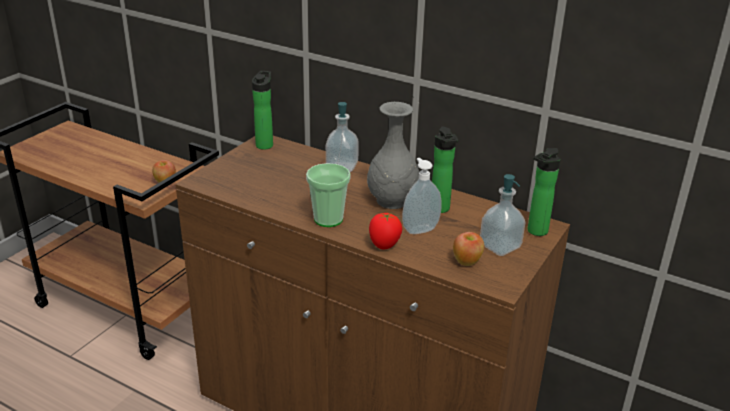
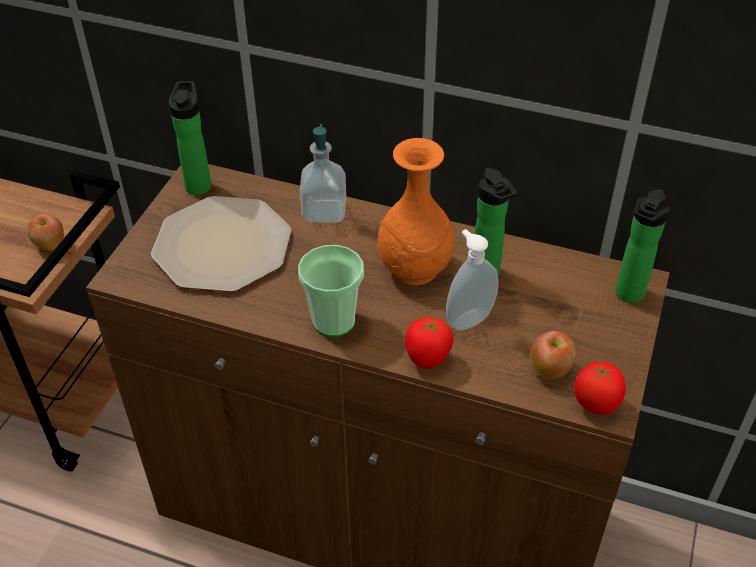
camera: 10 degrees left, 15 degrees up
(268, 175) = (221, 246): none -> plate
(391, 201) = (414, 269): grey vase -> orange vase
(493, 283) = (595, 405): none -> tomato
(500, 246) = (587, 332): soap dispenser -> none

